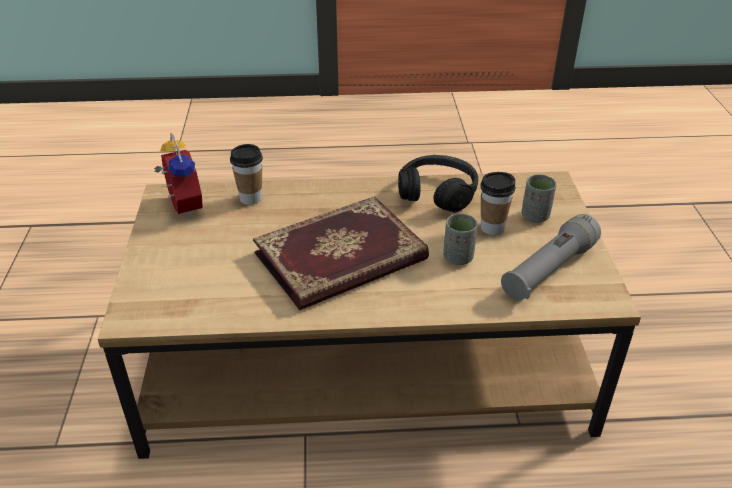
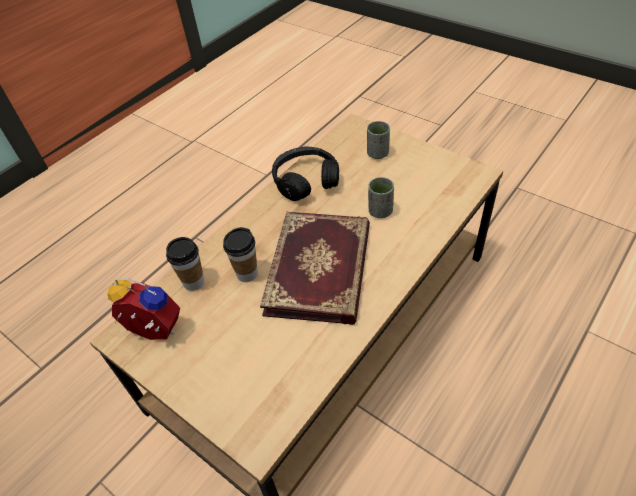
camera: 45 degrees left, 10 degrees up
(492, 228) = (368, 178): cup -> cup (247, 274)
(549, 270) = (431, 179): grey flashlight -> none

